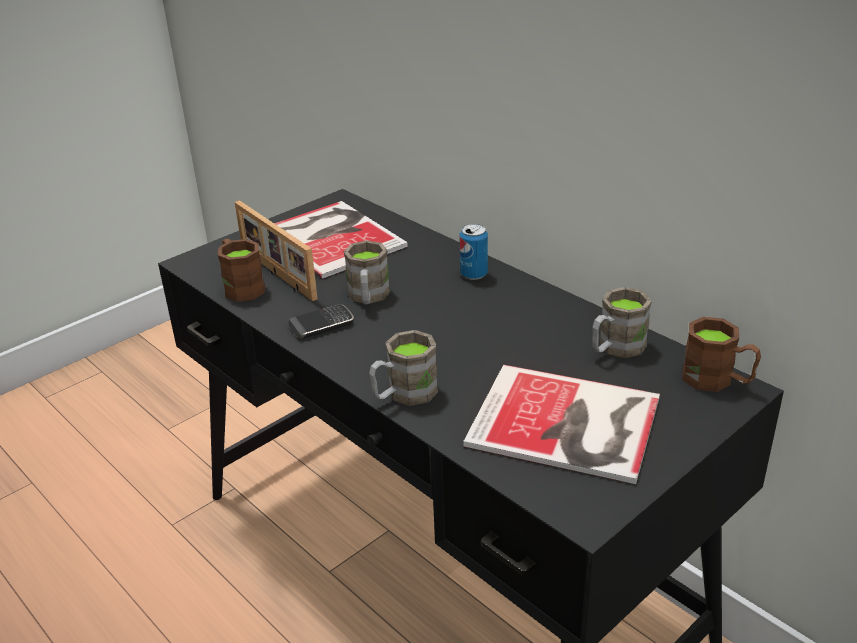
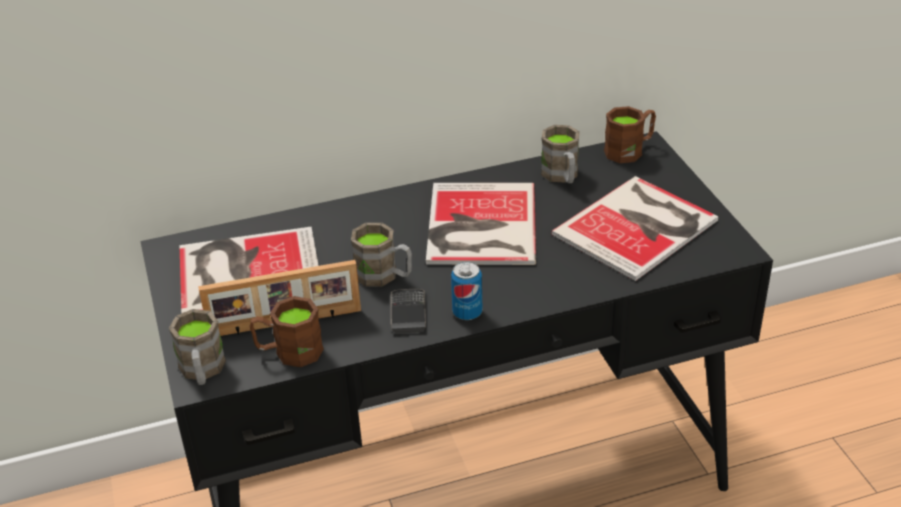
camera: 65 degrees left, 5 degrees up
(404, 394) = (550, 293): brown mug -> brown mug (202, 371)
(474, 274) = (397, 208): can -> can (467, 312)
(481, 323) = (478, 226): none -> book

